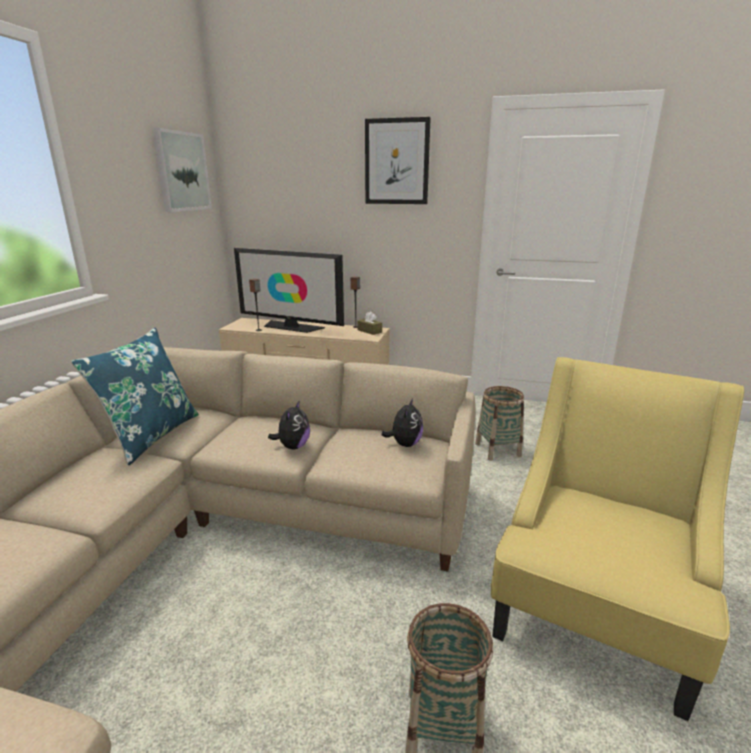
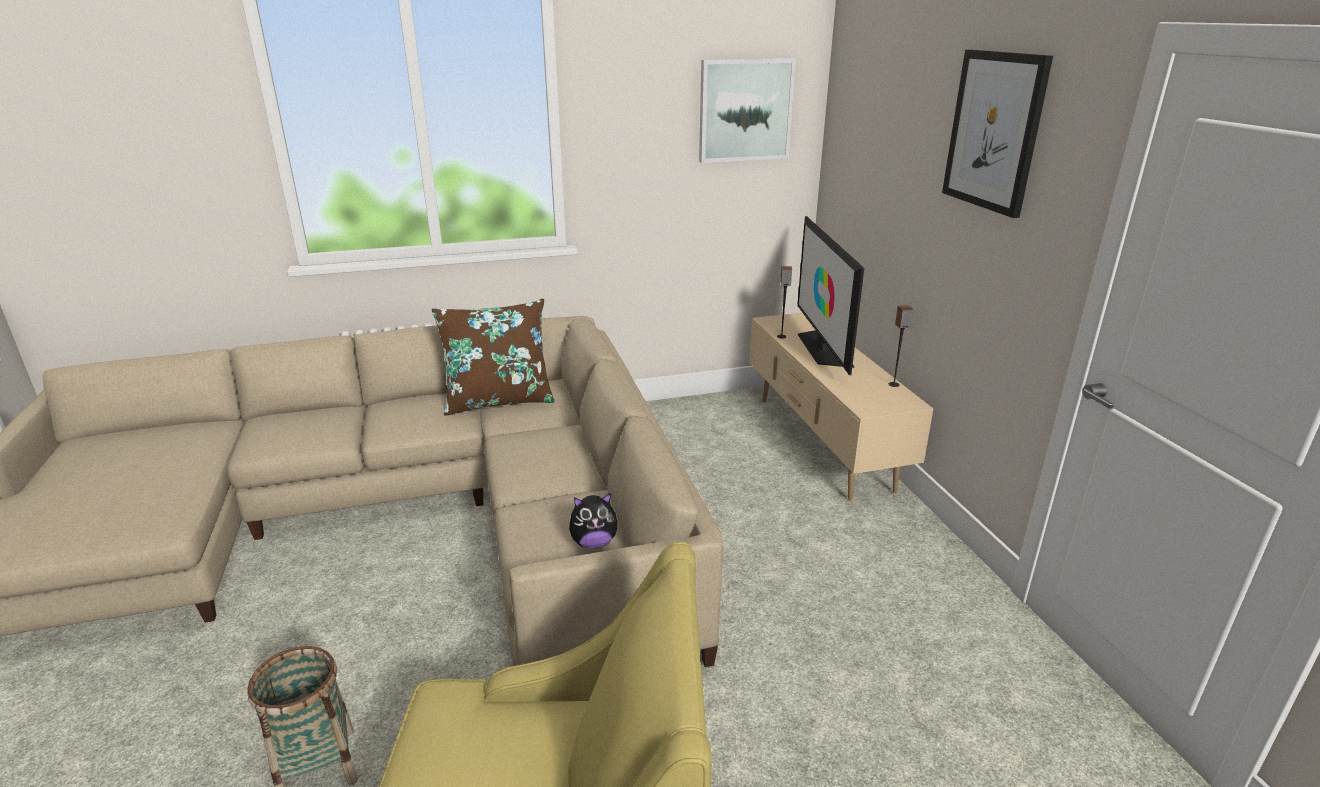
camera: 60 degrees right, 5 degrees up
(151, 435) = (499, 401): blue pillow -> brown pillow
(293, 446) = (535, 476): plush toy -> none
(369, 331) = (892, 399): brown tissue box -> none
(498, 450) = (853, 677): basket -> none

